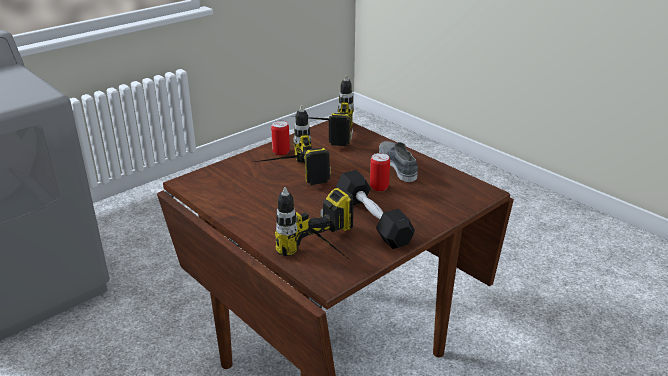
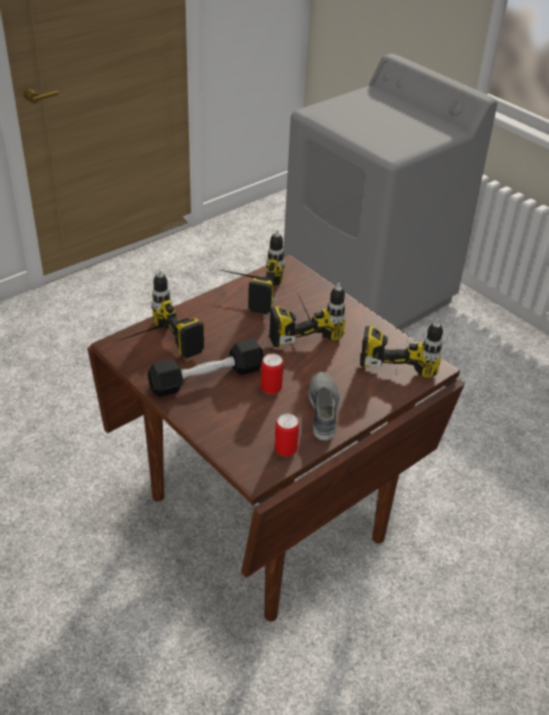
camera: 90 degrees right, 10 degrees up
(230, 204) = (244, 292): none -> power drill
(281, 152) = (352, 322): can -> can (285, 450)
(398, 165) = (324, 409): grey shoe -> grey shoe turned 75 degrees counterclockwise

